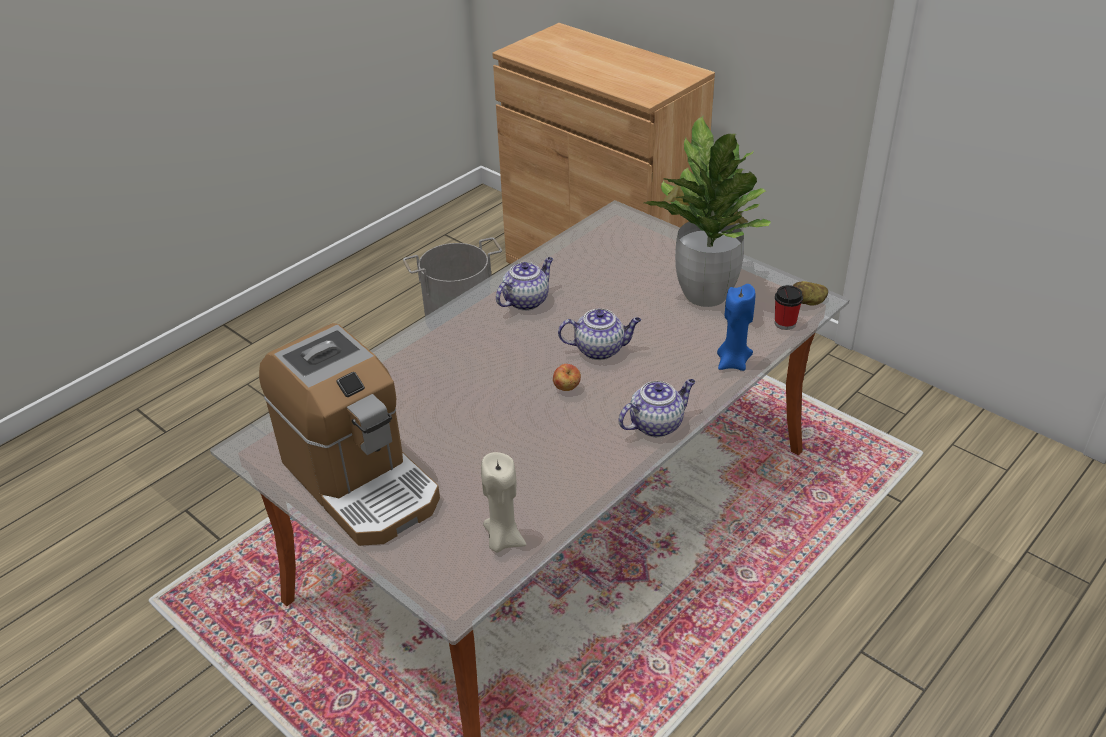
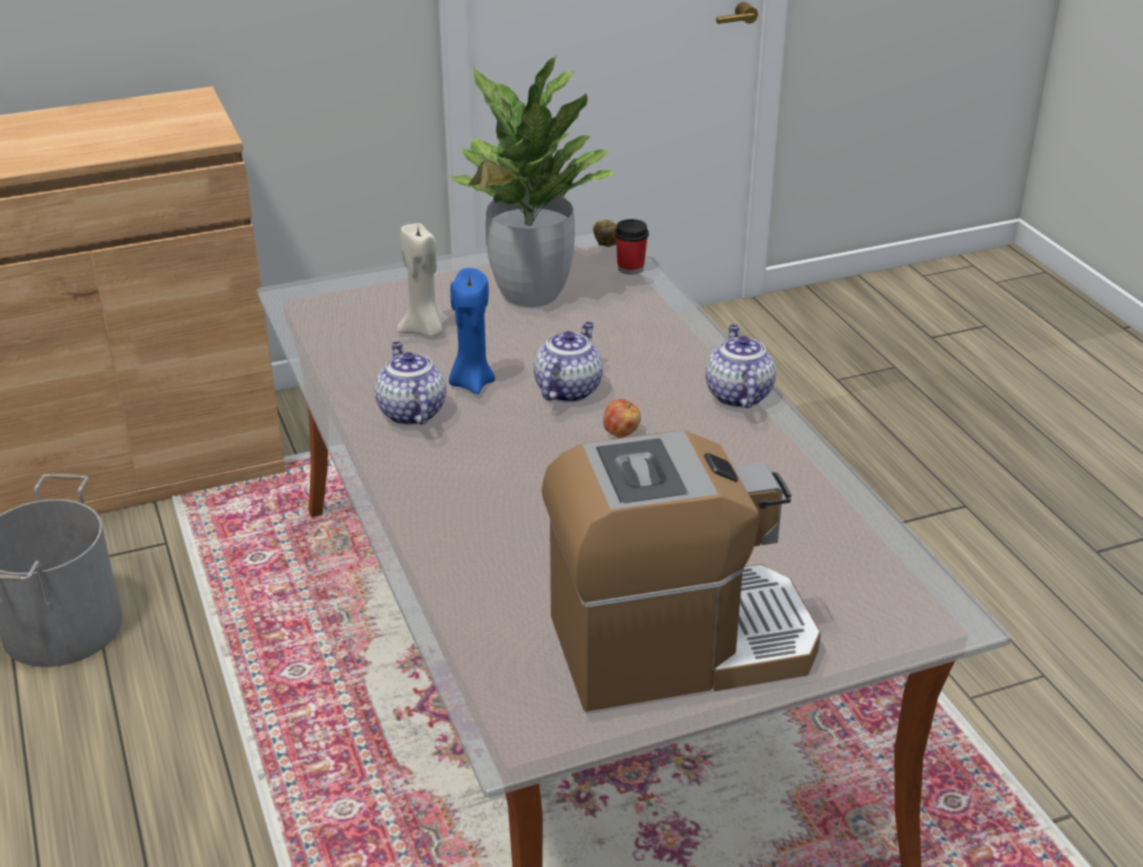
camera: 65 degrees left, 5 degrees down
(503, 540) = (865, 554): beige candle -> beige candle (425, 331)
(733, 362) = (670, 318): blue candle -> blue candle (471, 383)

